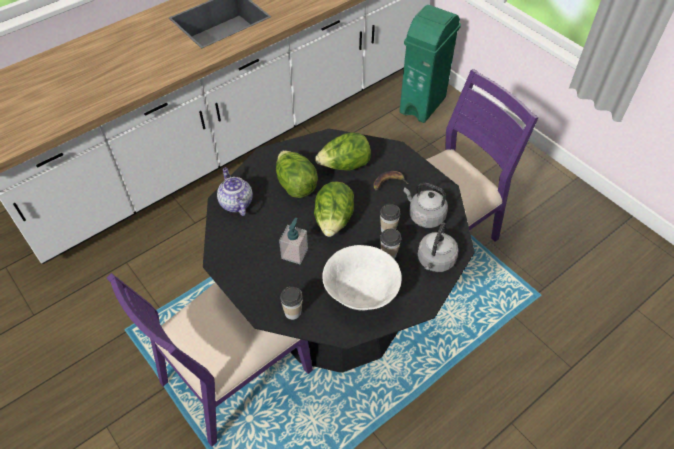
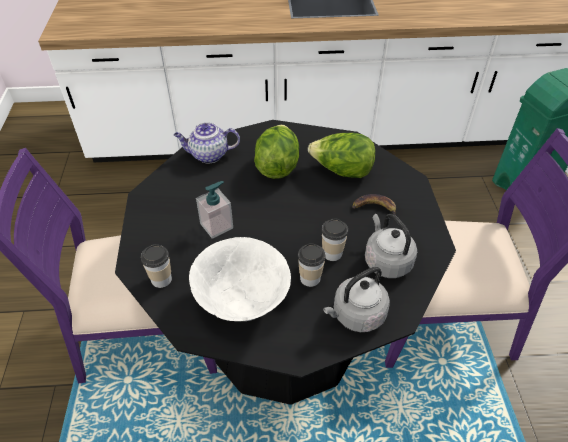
camera: 35 degrees right, 5 degrees down
(235, 203) = (208, 155): teapot -> teapot turned 105 degrees counterclockwise
(334, 221) = (283, 216): lettuce -> none

